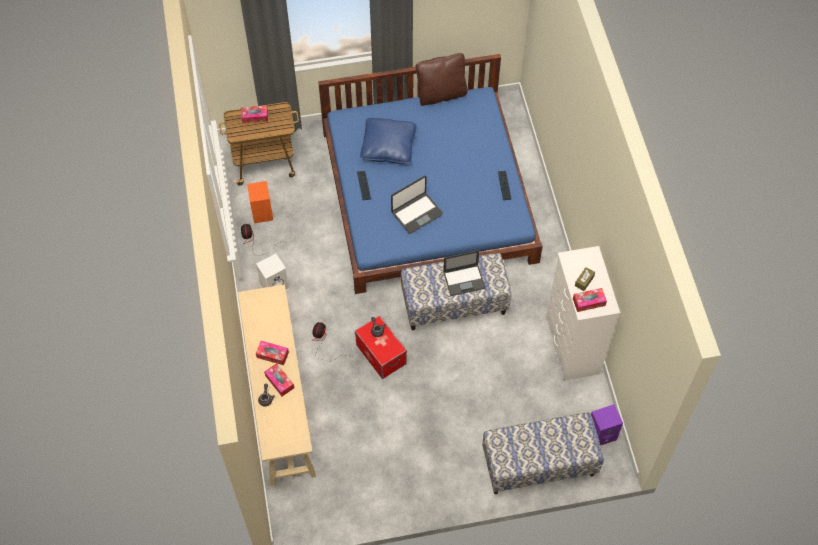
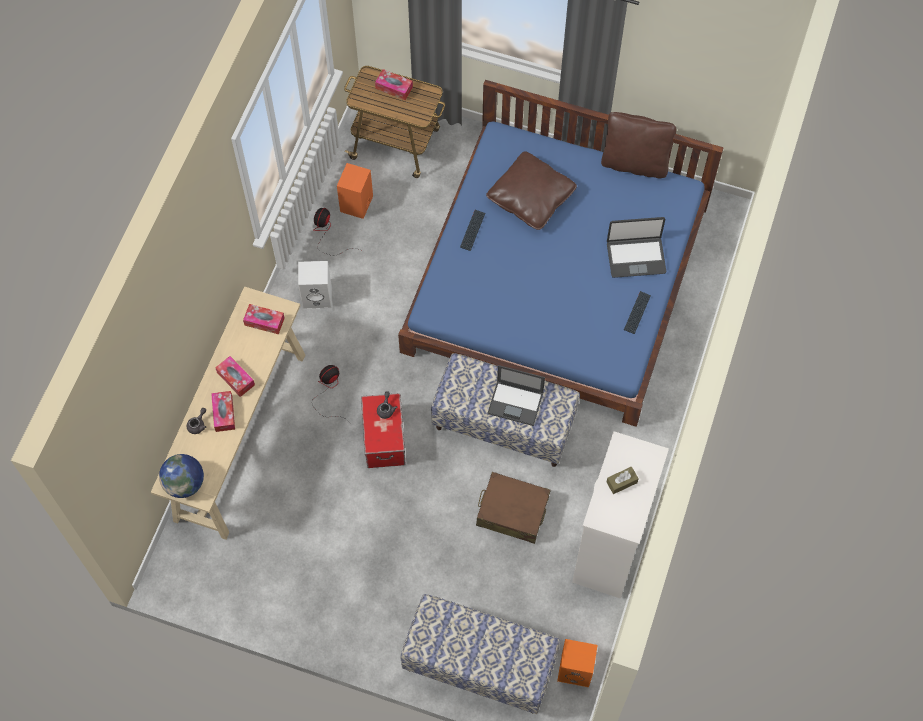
camera: 30 degrees right, 5 degrees up
(283, 441) = (185, 483): none -> globe
(388, 147) = (530, 198): blue pillow -> brown pillow
(416, 213) = (511, 294): laptop -> laptop (635, 257)
(496, 356) = (512, 512): none -> brown suitcase
(589, 302) = (610, 511): tissue box -> tissue box (264, 321)
(602, 433) = (576, 669): purple speaker -> orange speaker

